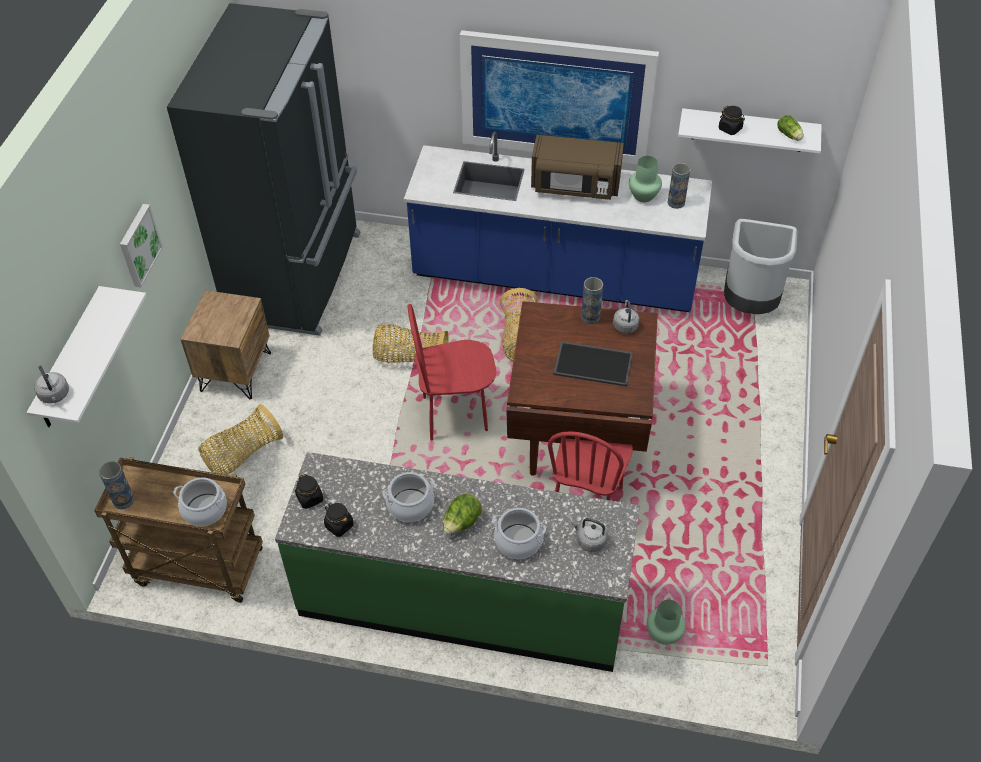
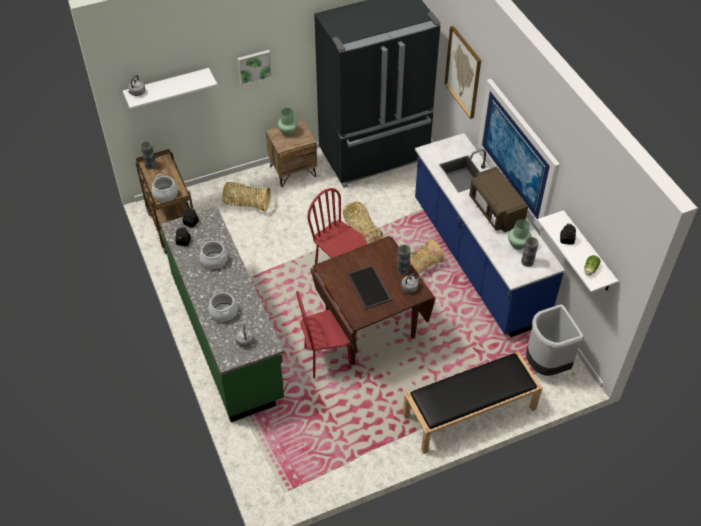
camera: 55 degrees right, 0 degrees up
(387, 62) = (463, 72): none -> picture
(462, 523) = (218, 285): lettuce -> none
(664, 634) = (269, 434): green vase -> green vase (288, 132)
(769, 409) = (469, 413): none -> black bench

